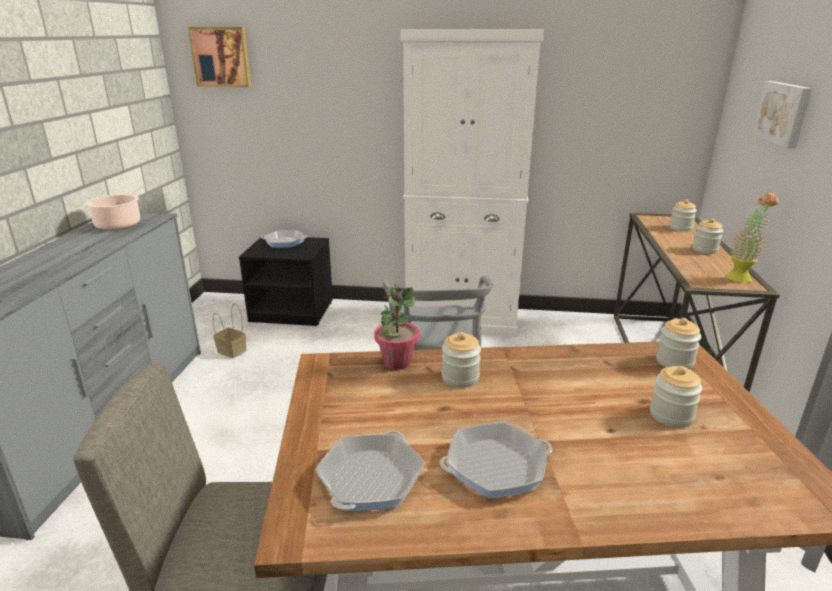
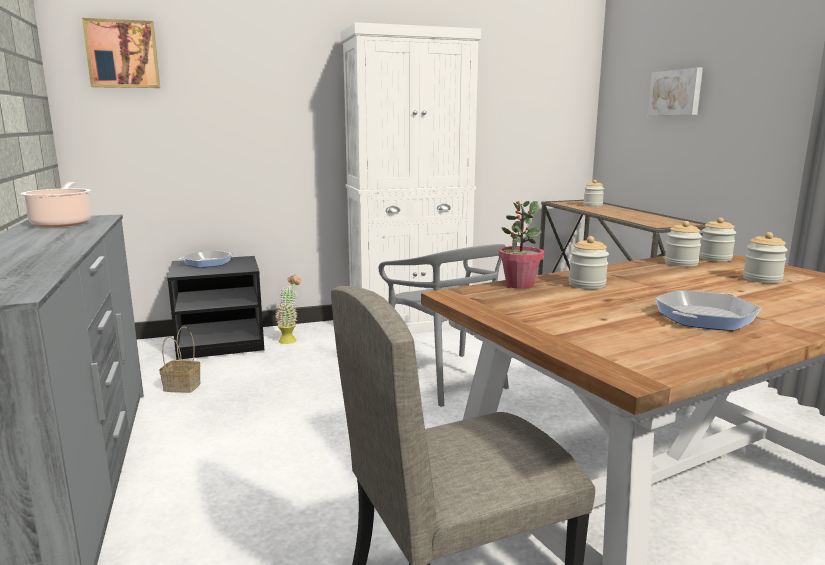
camera: 25 degrees left, 10 degrees down
(371, 478) = (630, 339): frying pan -> none
(705, 250) = (629, 212): jar -> jar (681, 263)
(741, 276) = (678, 220): potted plant -> potted plant (290, 339)

